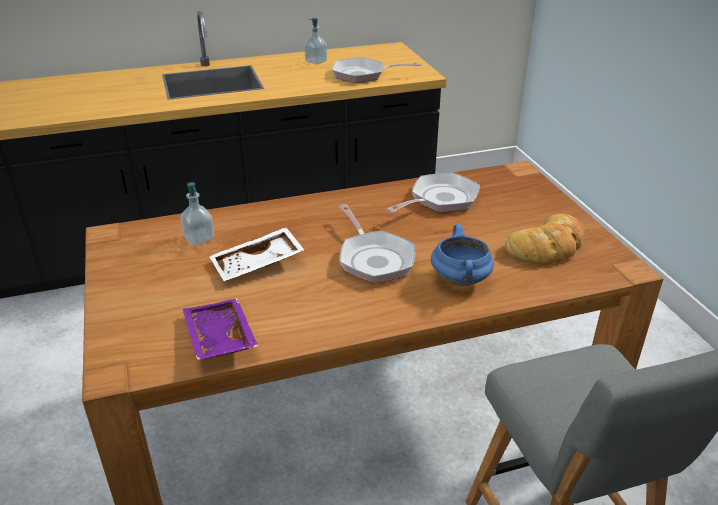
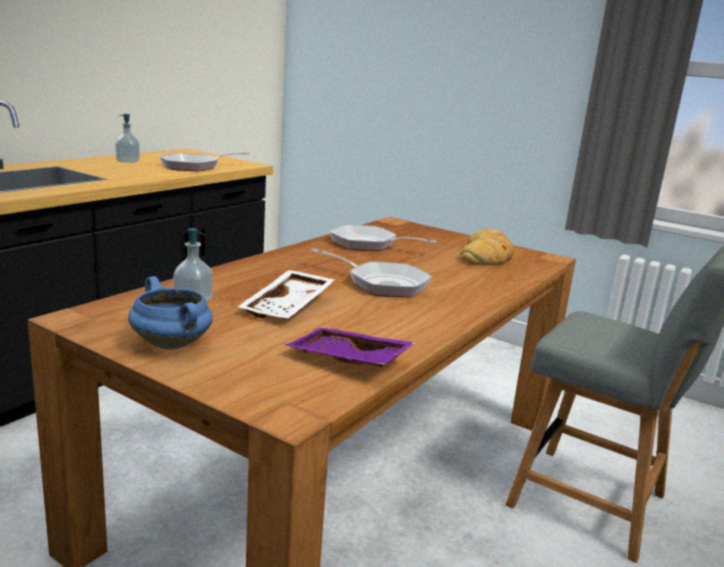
camera: 40 degrees left, 15 degrees down
(440, 200) = (368, 244): frying pan -> frying pan turned 75 degrees counterclockwise
(461, 280) = (467, 283): blue cooking pot -> blue cooking pot (173, 345)

